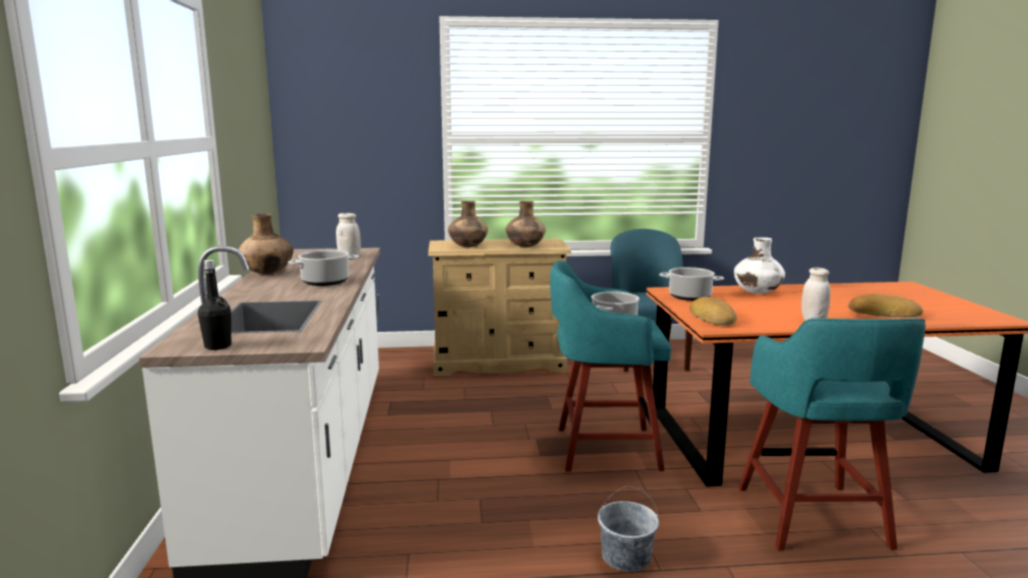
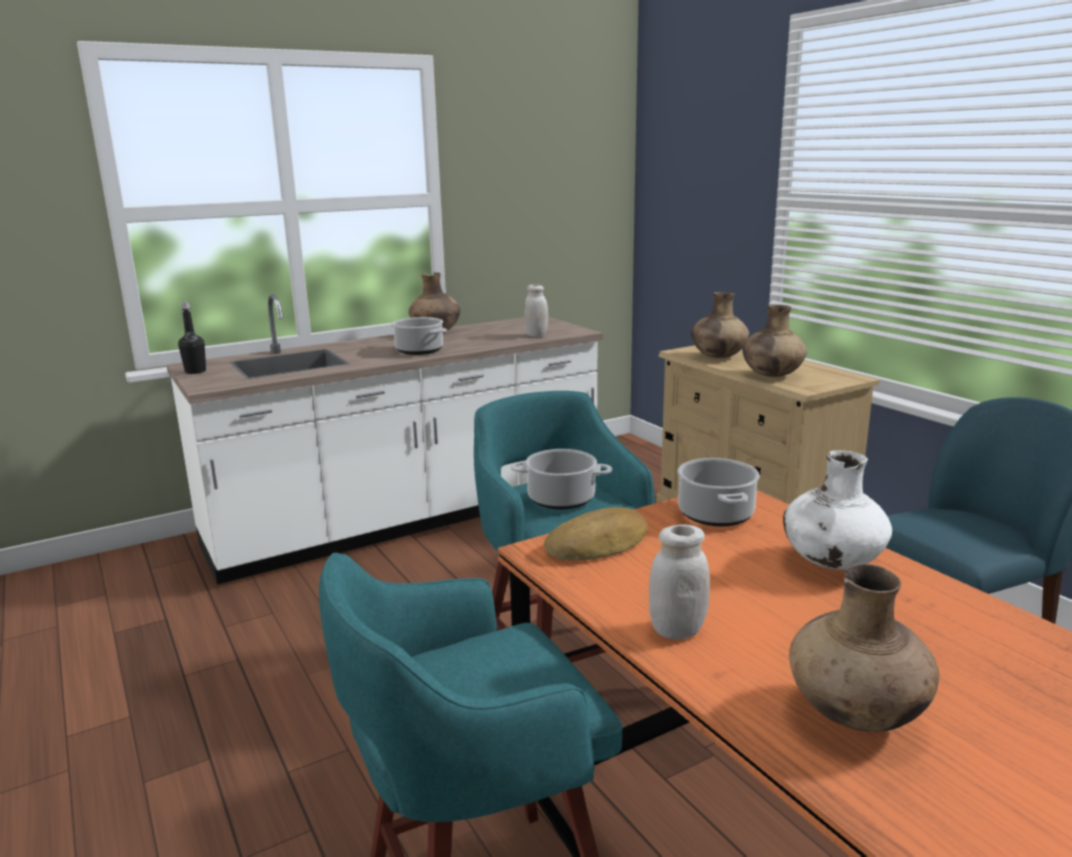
camera: 65 degrees right, 5 degrees up
(625, 557) = (306, 740): grey bucket -> none
(883, 313) = (855, 713): bread -> brown vase

